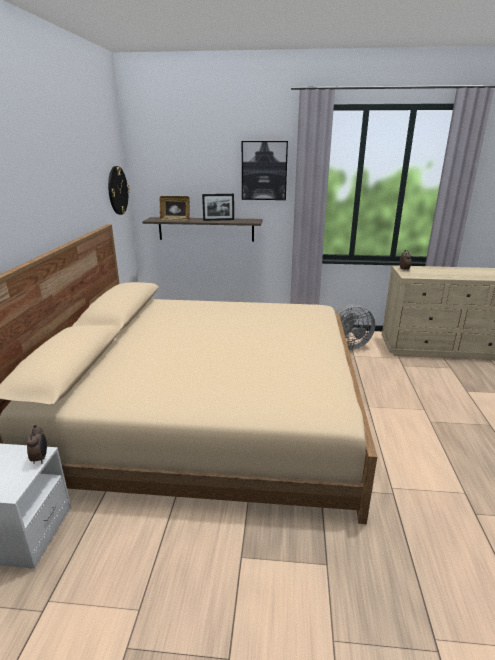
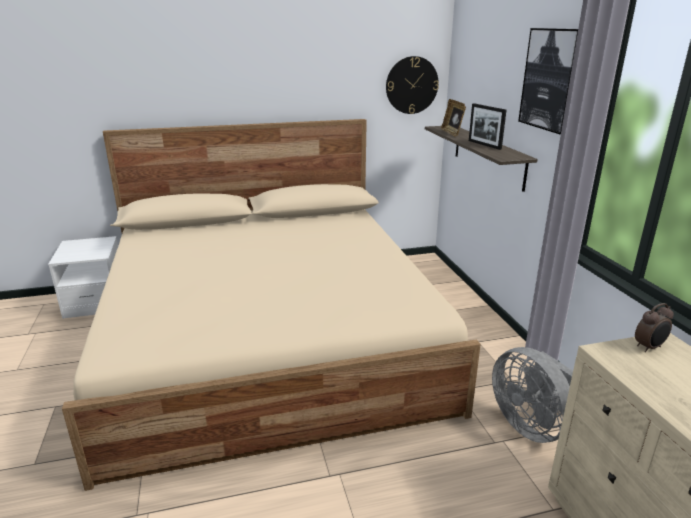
camera: 70 degrees right, 0 degrees up
(40, 458) = (94, 257): alarm clock -> none

